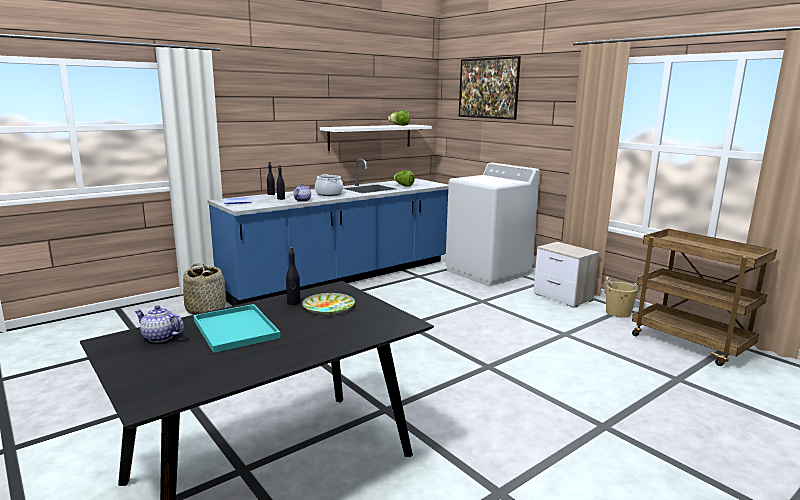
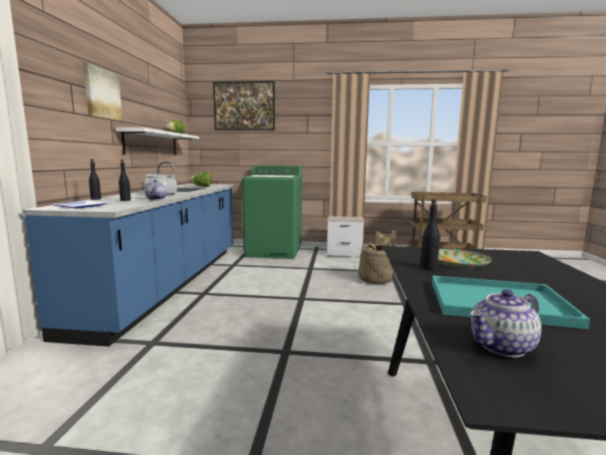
camera: 45 degrees left, 5 degrees down
(206, 309) = (64, 363): basket -> basket (375, 280)
(306, 99) = (102, 94): none -> picture
(488, 272) = (274, 251): white washing machine -> green washing machine

